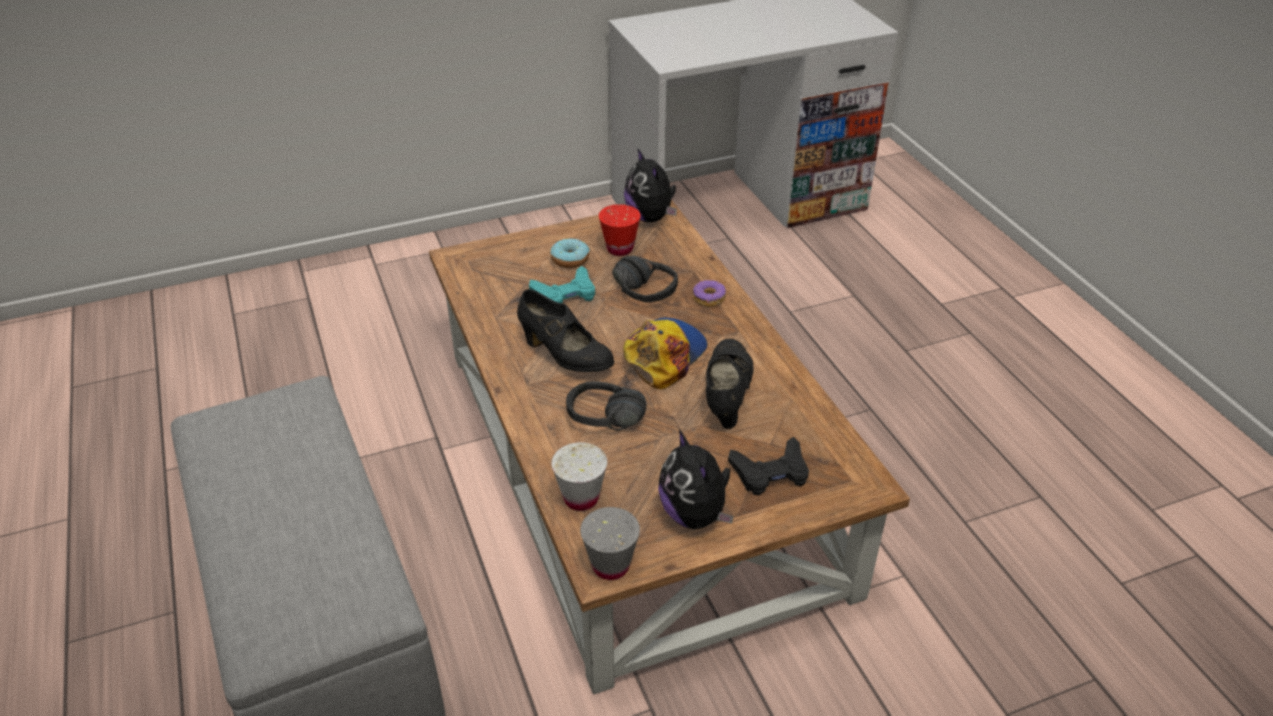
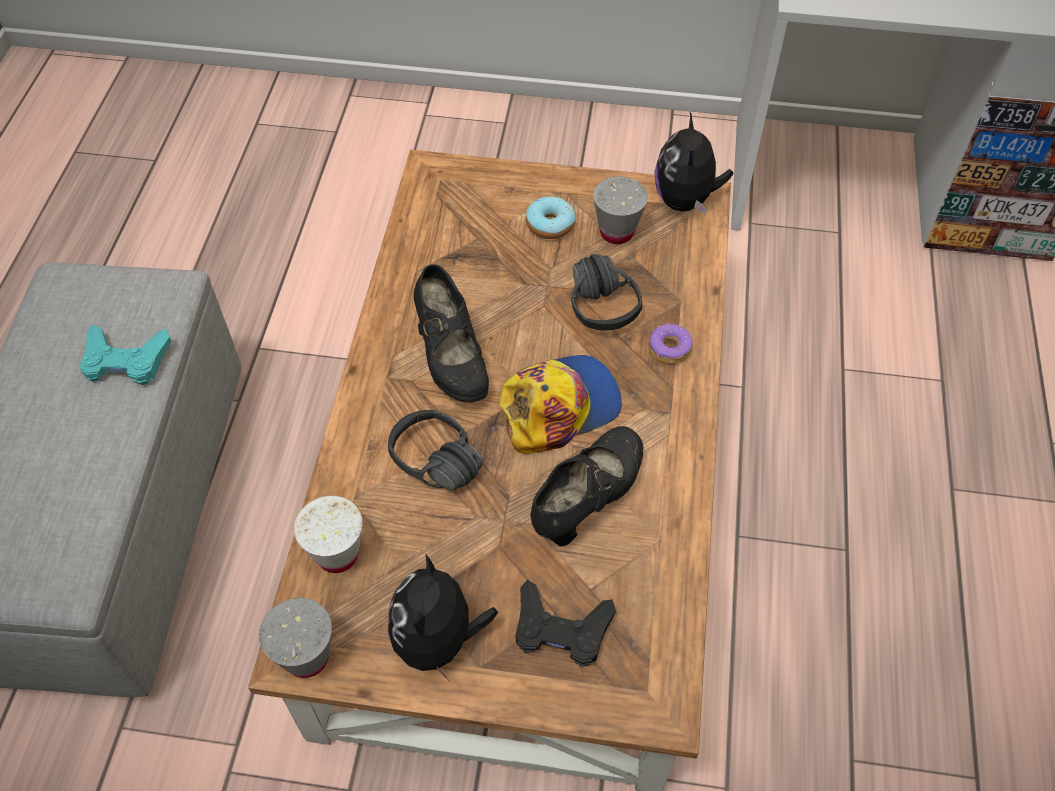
camera: 30 degrees right, 15 degrees up
(565, 294) = (510, 272): turquoise game controller -> turquoise game controller (125, 360)
(620, 249) = (616, 232): red cup -> grey cup

